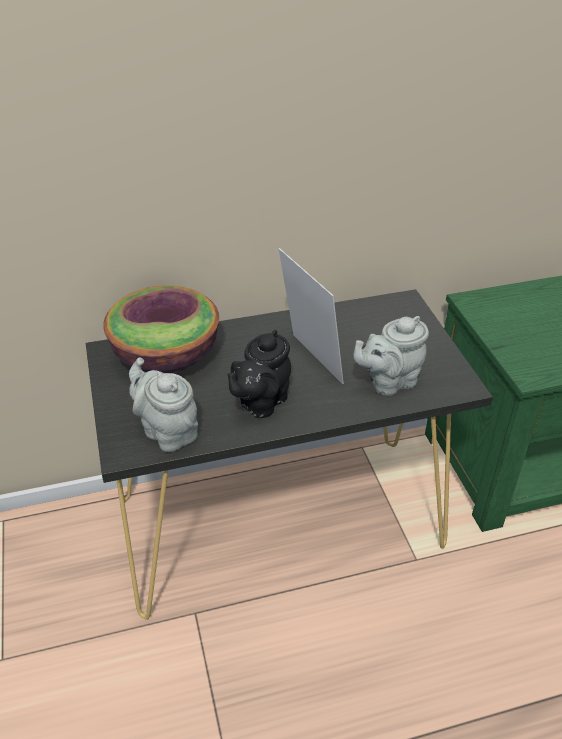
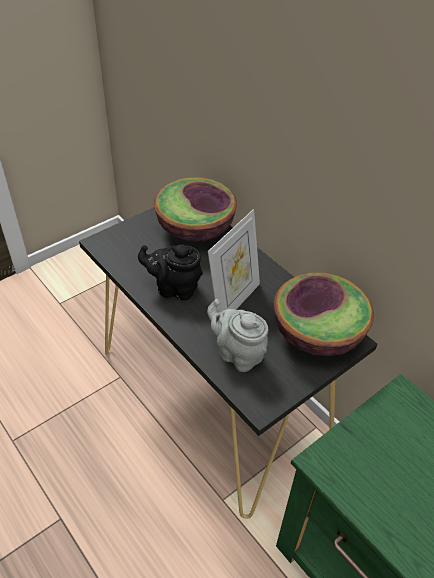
camera: 65 degrees right, 5 degrees up
(167, 431) = (125, 254): grey teapot -> none
(387, 319) = (317, 334): none -> bowl

